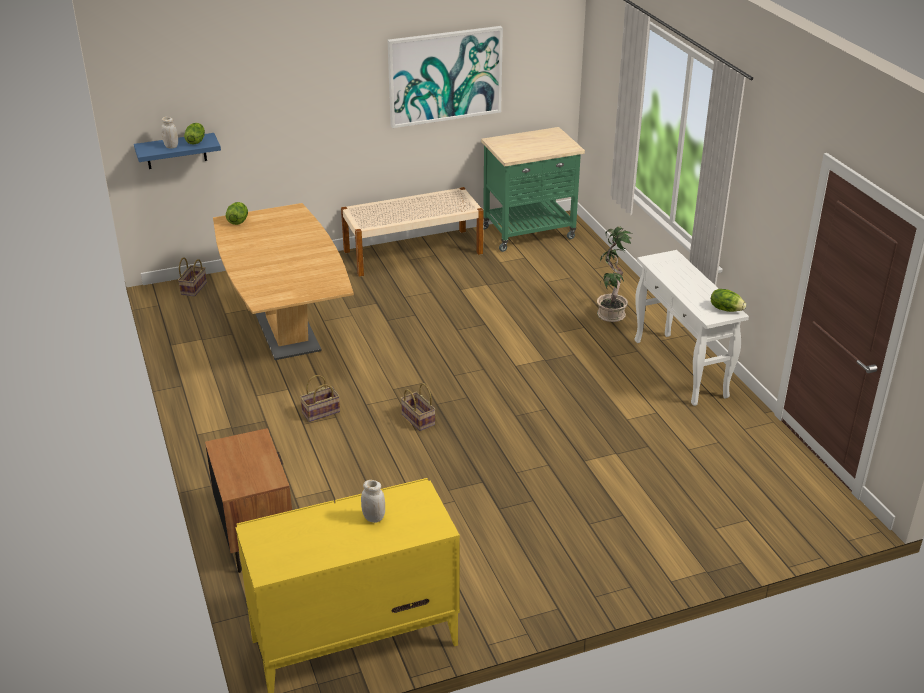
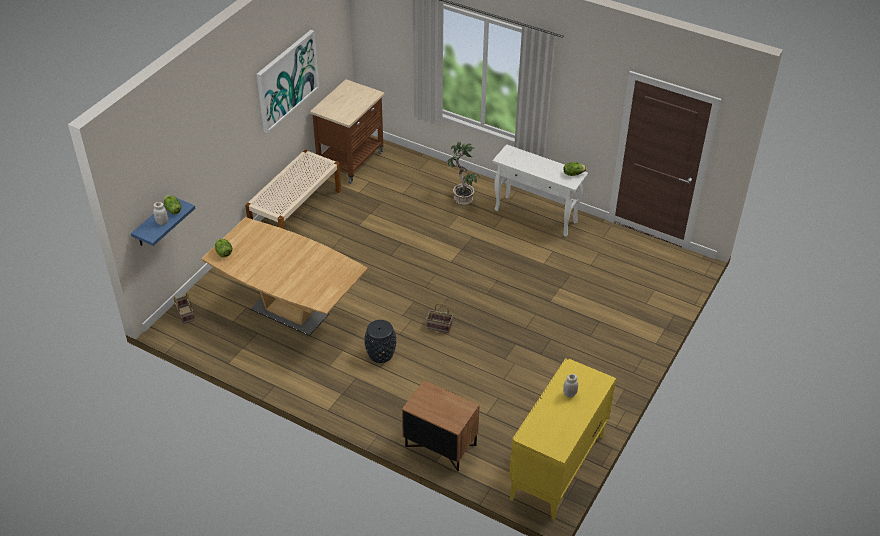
camera: 40 degrees left, 10 degrees up
(320, 413) = (381, 354): basket -> black stool
(528, 233) = (350, 161): green cart -> brown cart

